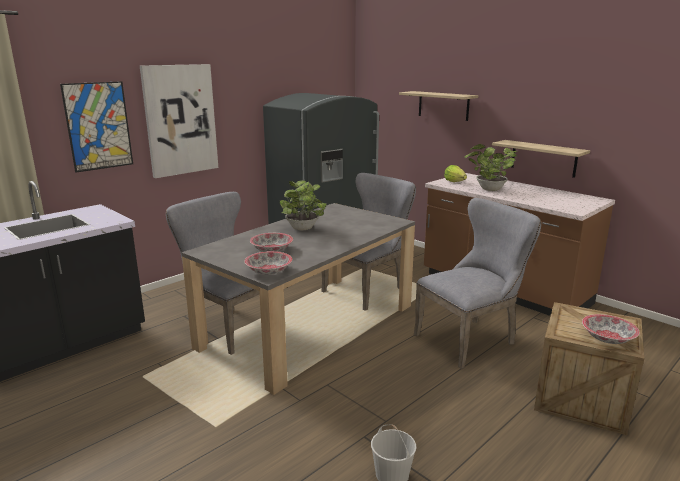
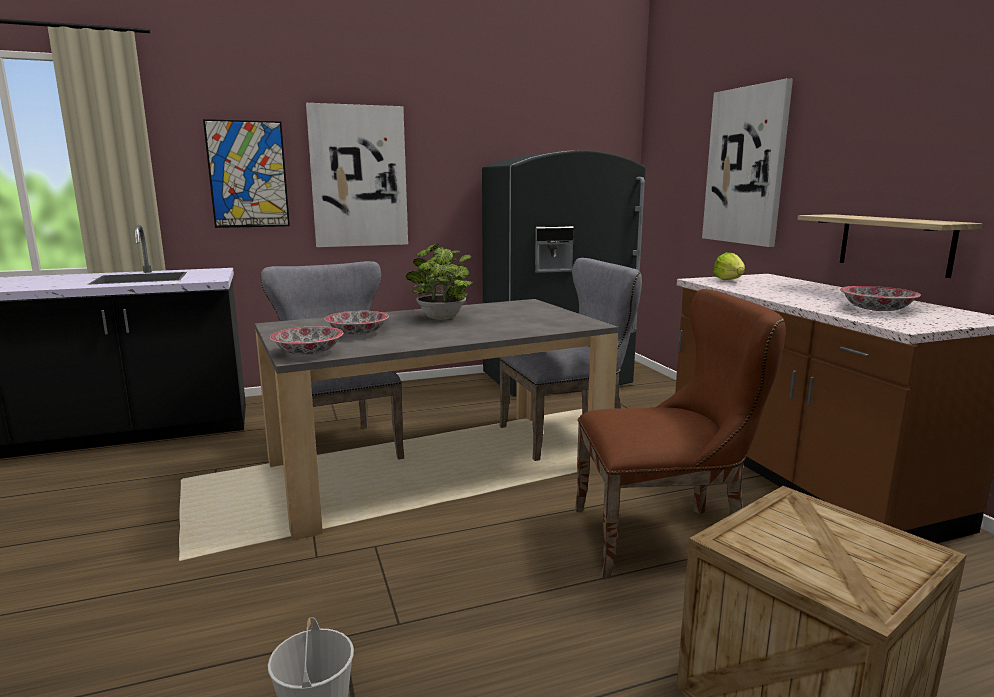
camera: 25 degrees right, 5 degrees down
(443, 105) = (745, 166): shelf -> picture
(470, 339) = (665, 536): grey chair -> brown chair
(488, 189) = (773, 291): potted plant -> none
(607, 339) = (832, 574): bowl -> bowl (876, 310)

